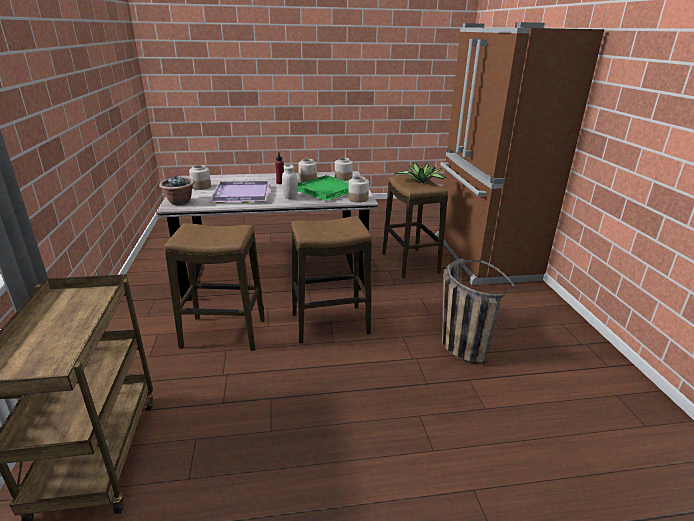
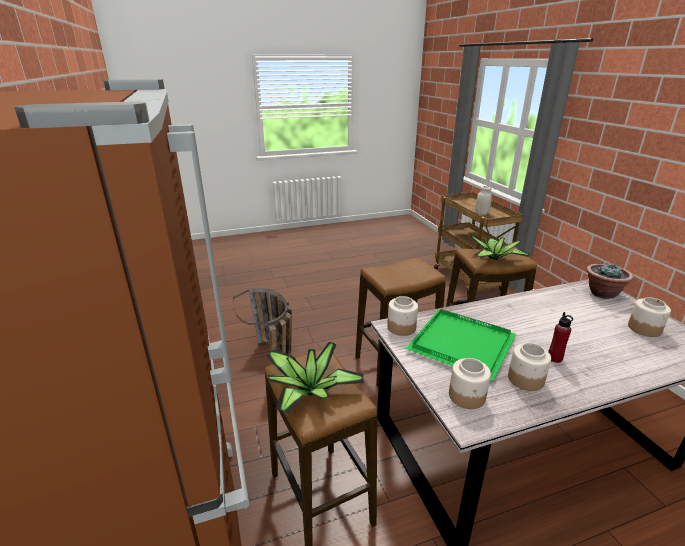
camera: 170 degrees right, 0 degrees up
(217, 231) = (495, 259): none -> potted plant
(240, 195) = (560, 316): purple tray -> none
(290, 197) = (493, 319): white jar -> white jar (481, 213)

